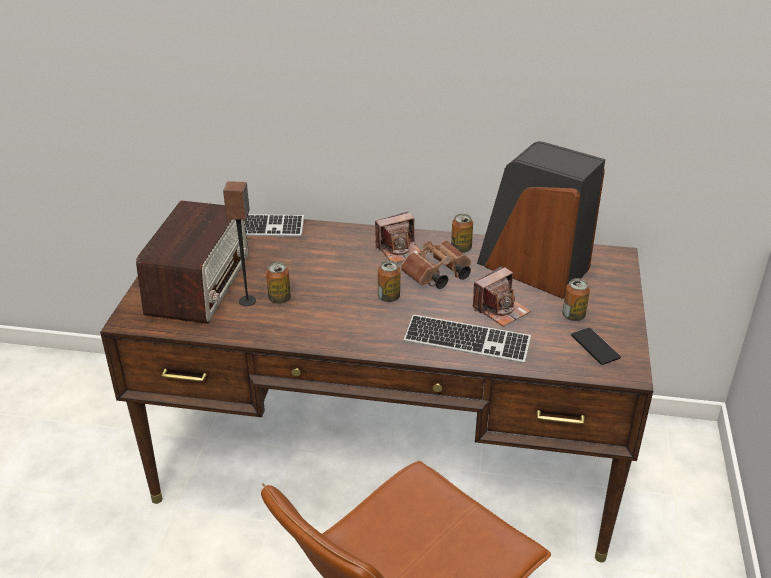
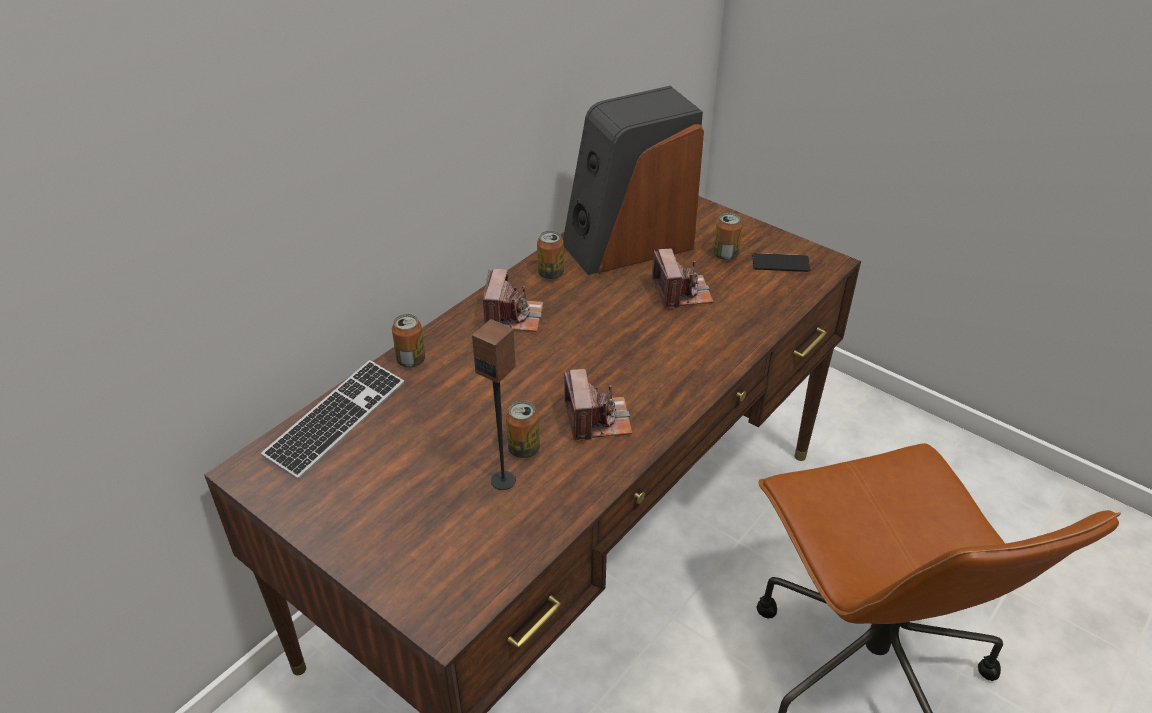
camera: 60 degrees left, 5 degrees up
(199, 284) = (422, 516): radio -> none
(329, 317) = (597, 419): none -> camera
(389, 297) = (596, 359): can -> can (411, 360)
(436, 276) = (587, 311): brown binoculars -> none
(466, 341) = (717, 336): keyboard -> none

